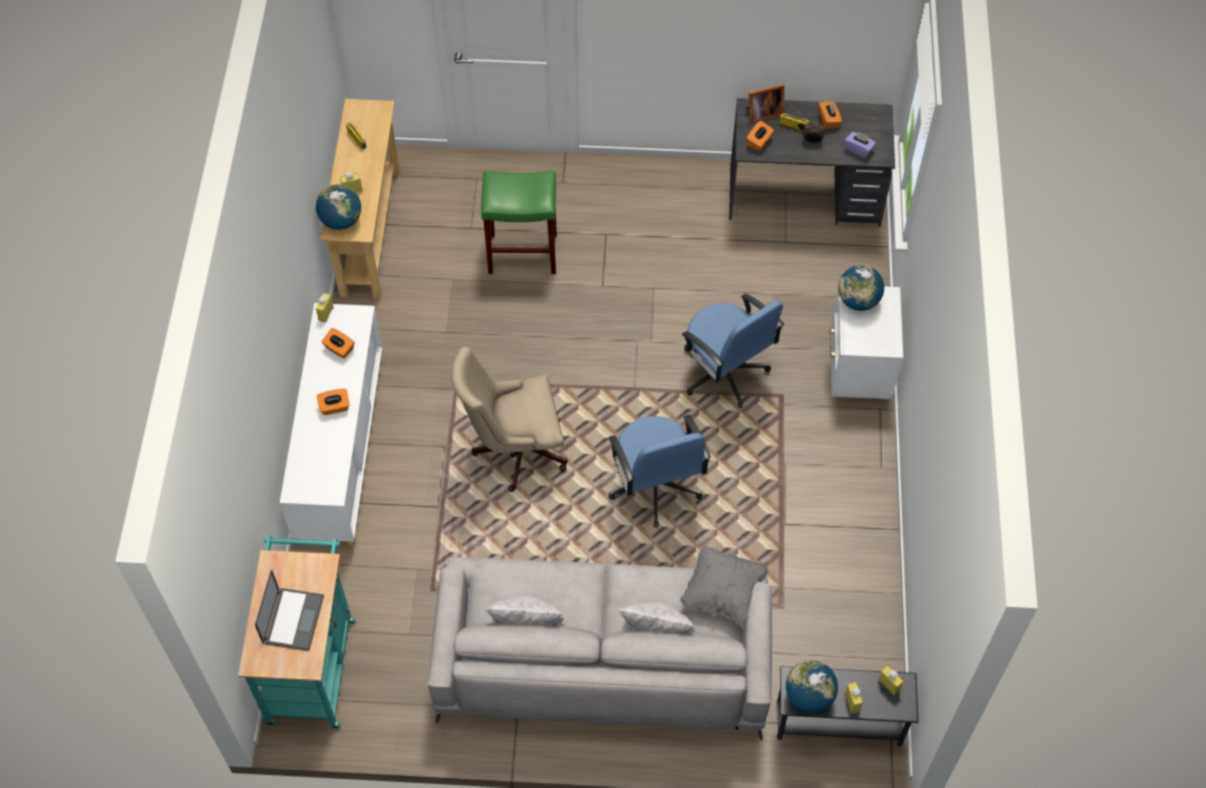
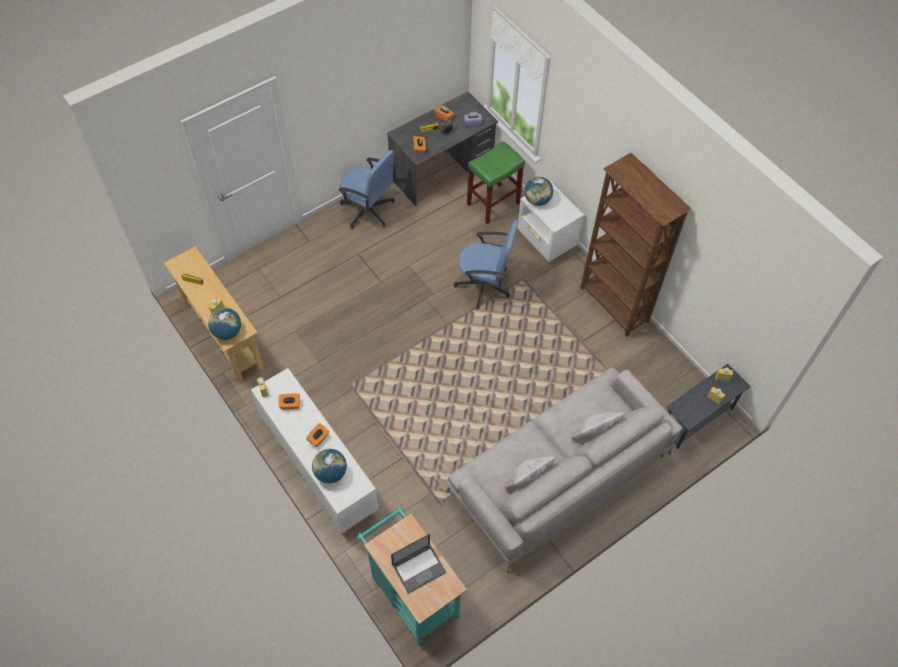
camera: 40 degrees left, 0 degrees up
(293, 618) = (419, 568): laptop -> laptop turned 90 degrees clockwise
(514, 449) = (414, 398): beige office chair -> none
(521, 254) = (321, 293): green stool -> green stool (493, 204)
(654, 487) = (504, 367): blue office chair -> blue office chair (368, 210)
(723, 593) = (604, 391): grey pillow -> none
(762, 114) = (407, 133): picture frame -> none
(809, 696) = (693, 411): globe -> globe (330, 473)
(868, 508) = (614, 306): none -> brown bookcase

